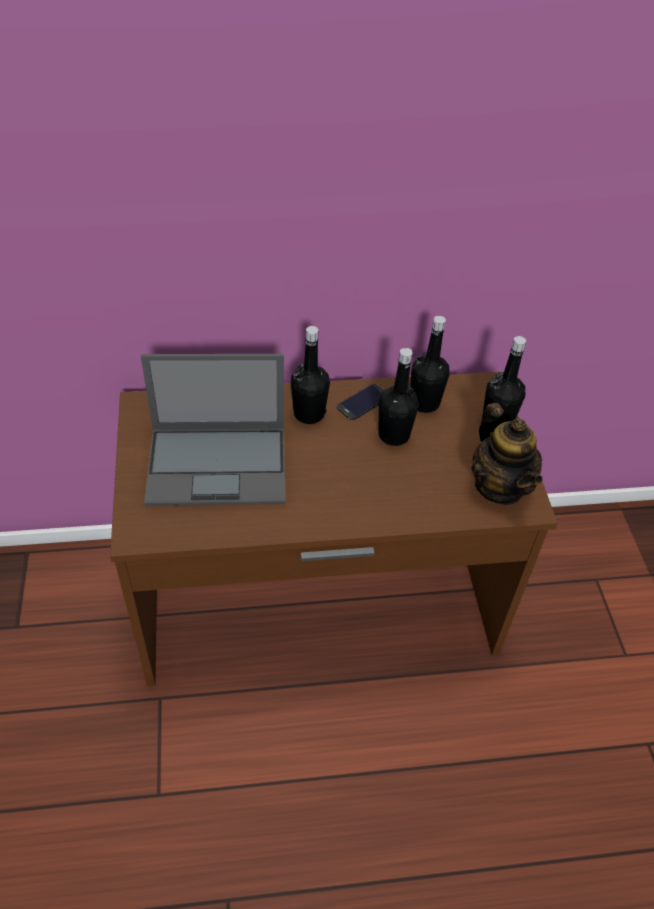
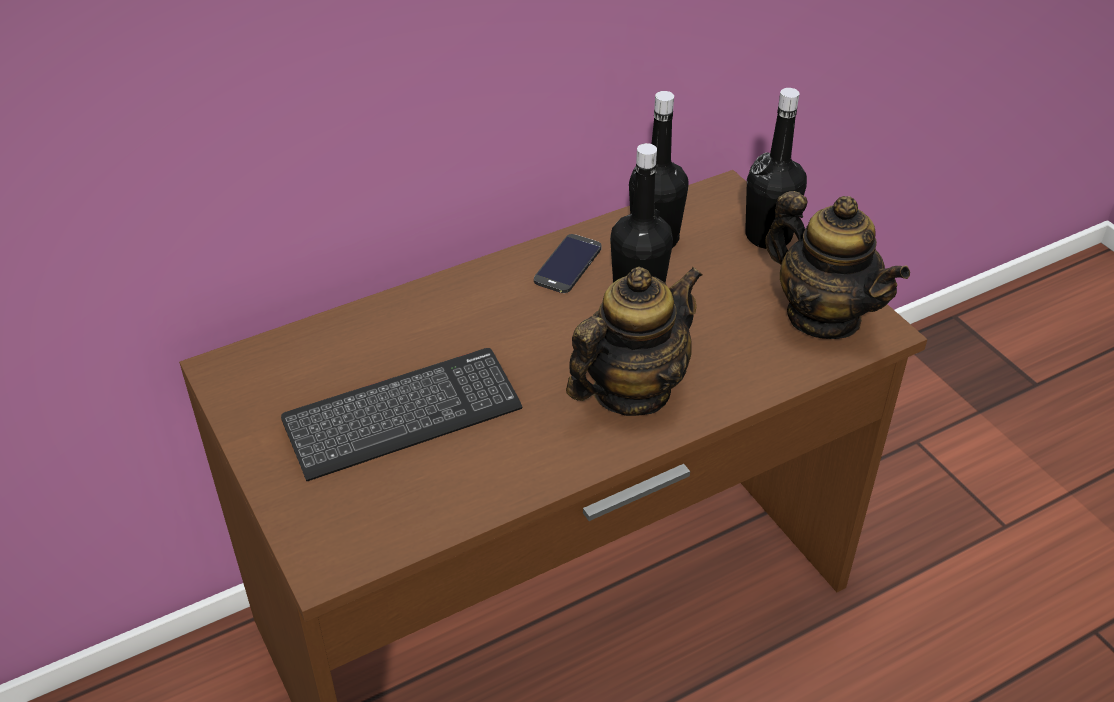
camera: 20 degrees left, 5 degrees down
(219, 465) = (403, 417): laptop -> keyboard
(309, 414) = (498, 303): black bottle -> none
(355, 493) = (631, 390): none -> teapot

